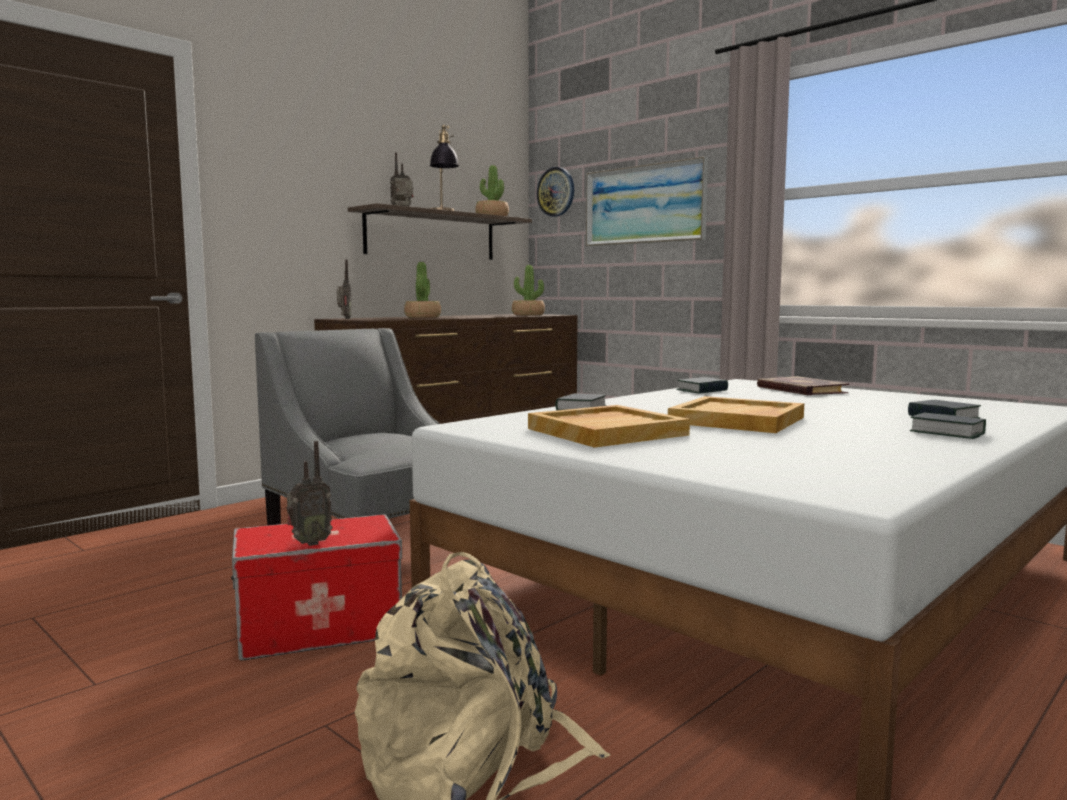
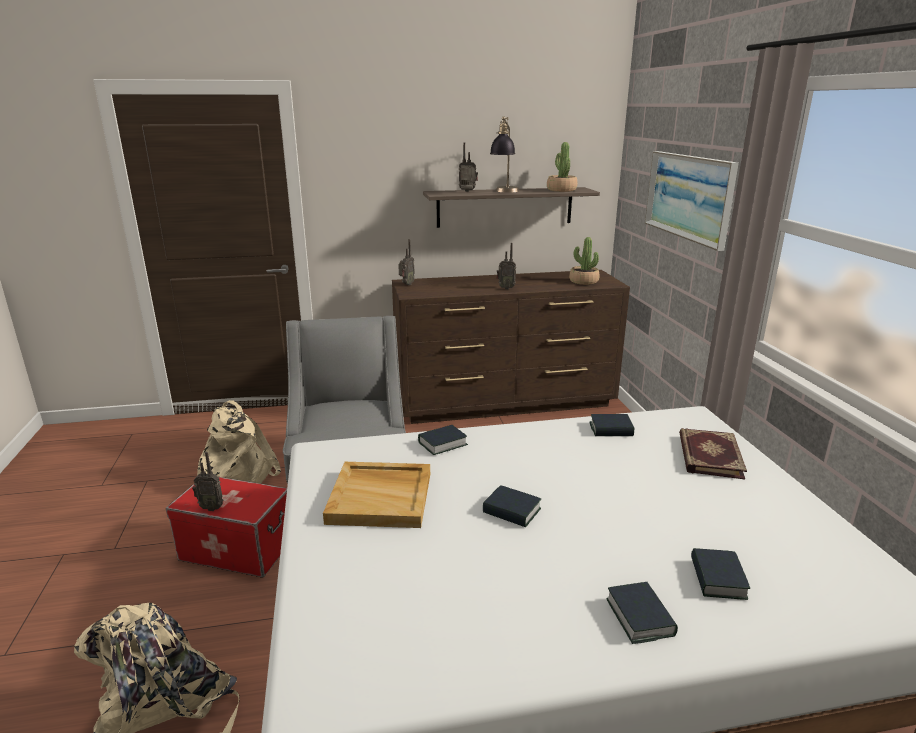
camera: 35 degrees right, 15 degrees up
(195, 580) = (235, 476): none -> beige backpack
(423, 317) = (477, 282): potted plant -> none
(464, 317) = (505, 288): none -> radio
(556, 192) = (636, 161): wall clock -> none
(737, 420) = (511, 511): beige tray -> book

